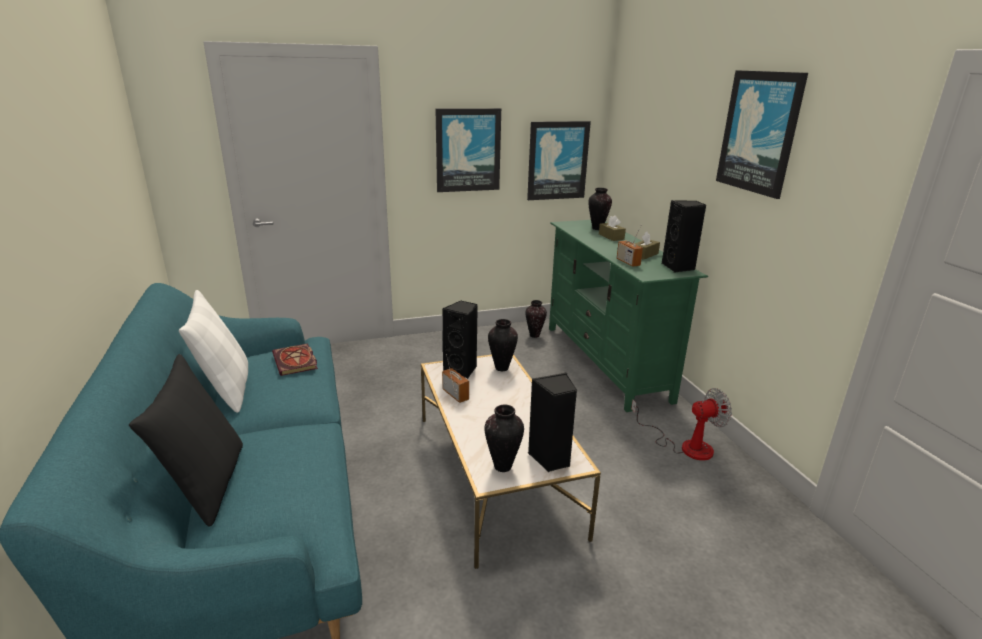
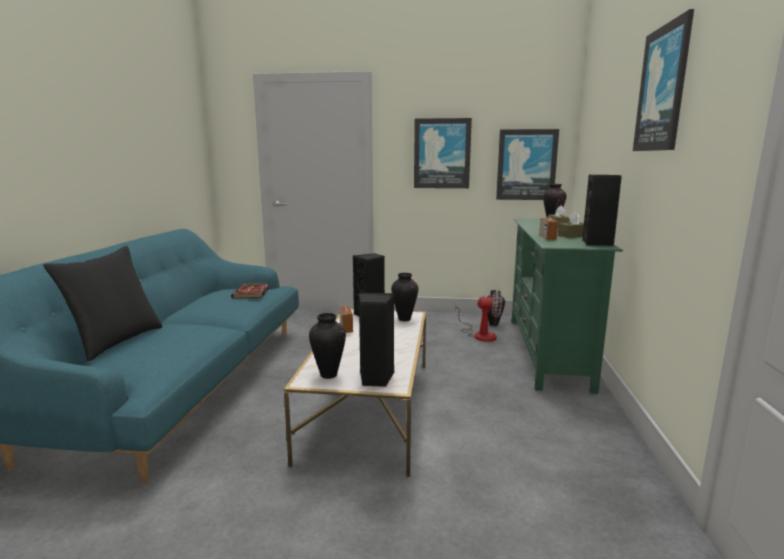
camera: 25 degrees right, 10 degrees down
(226, 389) = (192, 300): white pillow -> none
(685, 446) = (578, 428): fan -> fan (480, 334)

